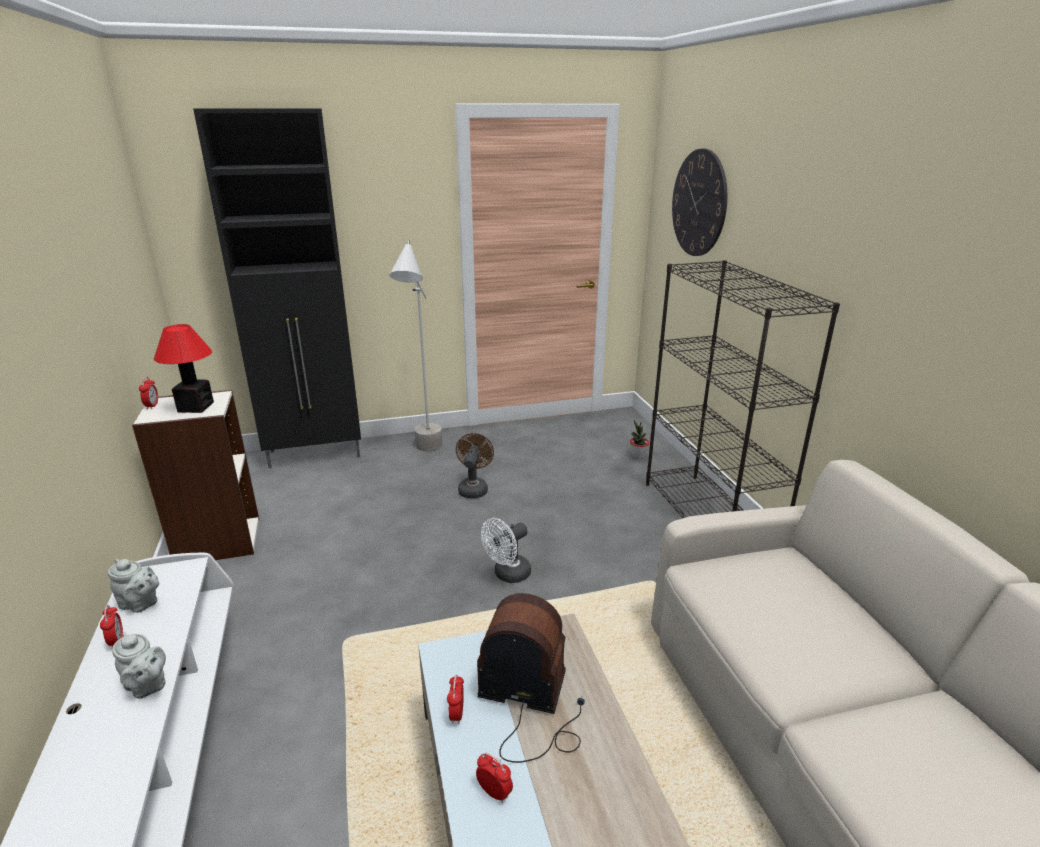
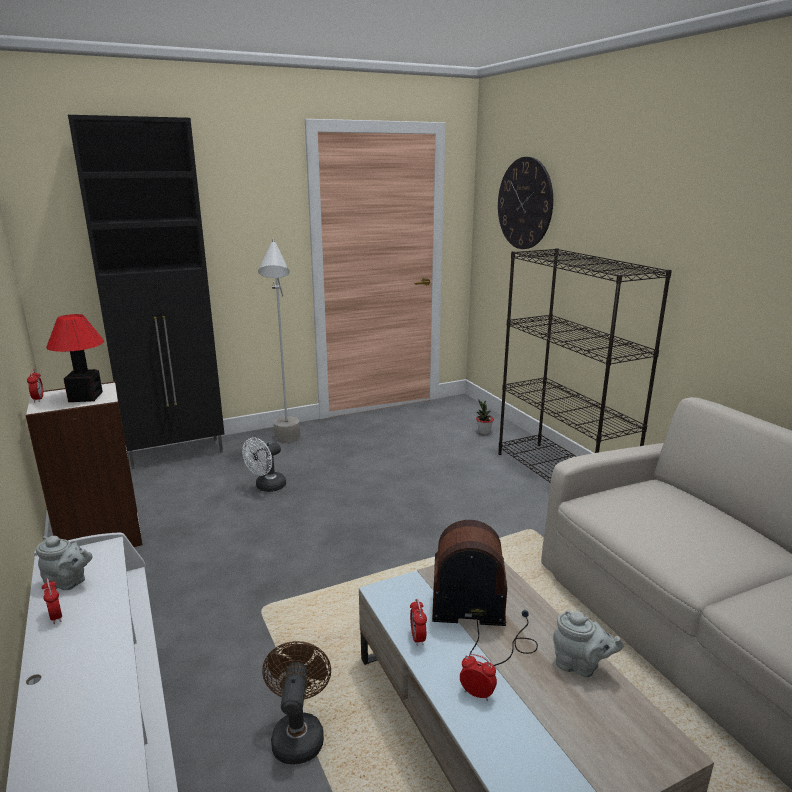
camera: 10 degrees left, 5 degrees down
(147, 686) = (106, 651): grey teapot -> grey teapot (580, 666)
(473, 488) = (343, 470): brown fan -> brown fan (298, 734)
(507, 575) = (399, 538): white fan -> white fan (267, 487)

